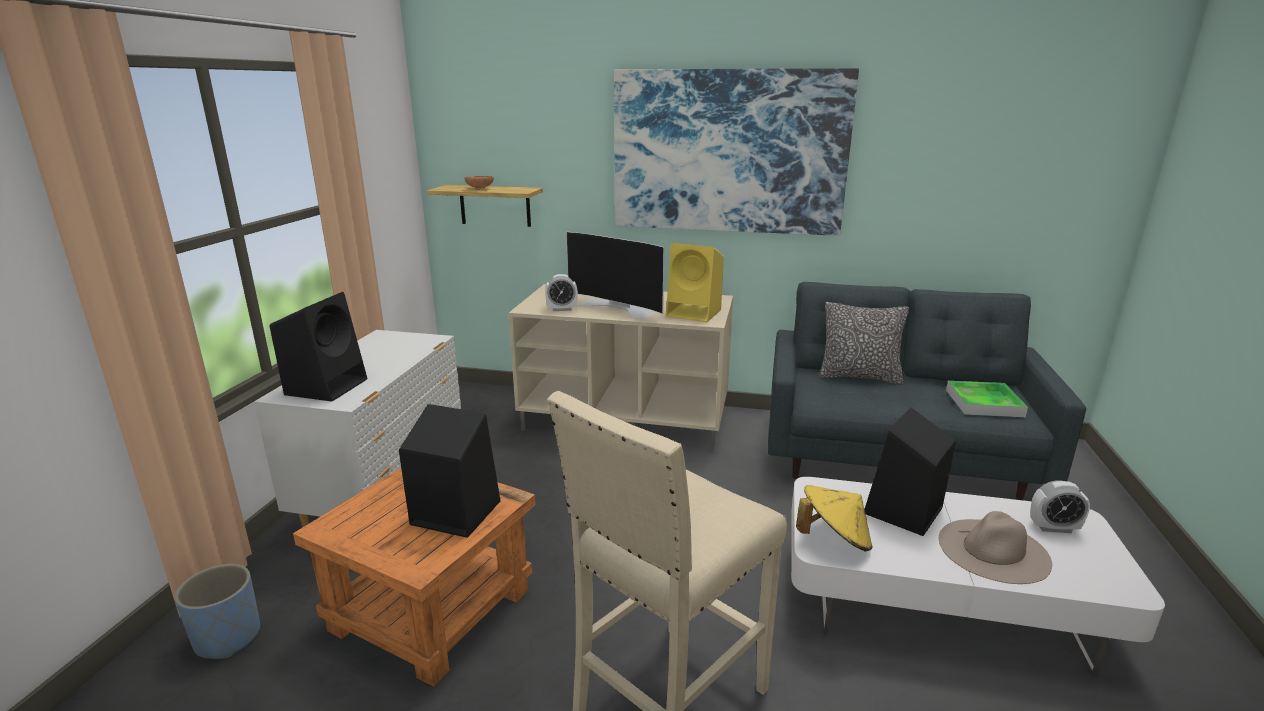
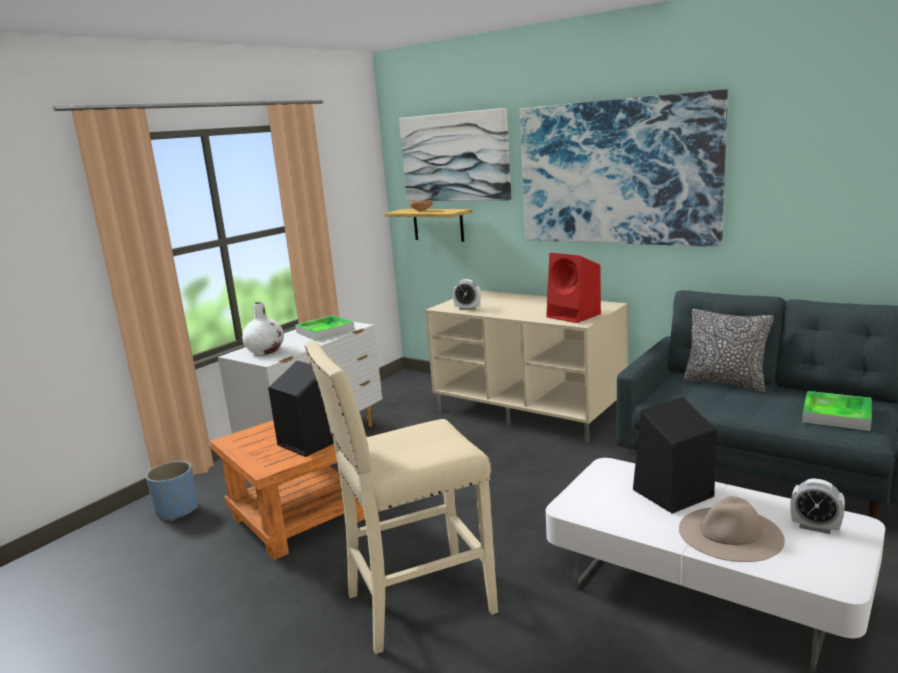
camera: 25 degrees right, 5 degrees down
(327, 386) = (265, 351): black speaker -> white vase
(393, 350) = (325, 331): none -> tray
(520, 123) = (454, 157): none -> picture
(619, 307) = (515, 309): television -> none
(695, 313) = (575, 316): yellow speaker -> red speaker
(834, 539) = (587, 503): yellow hat -> none

